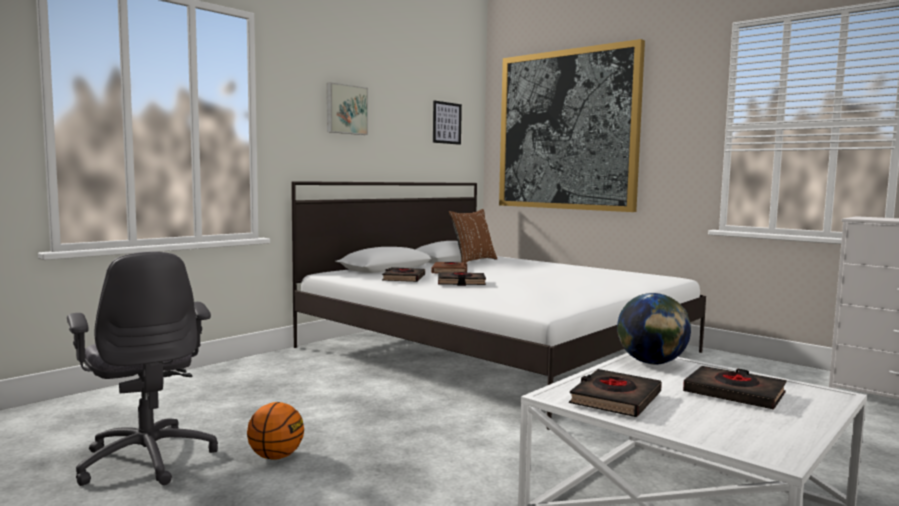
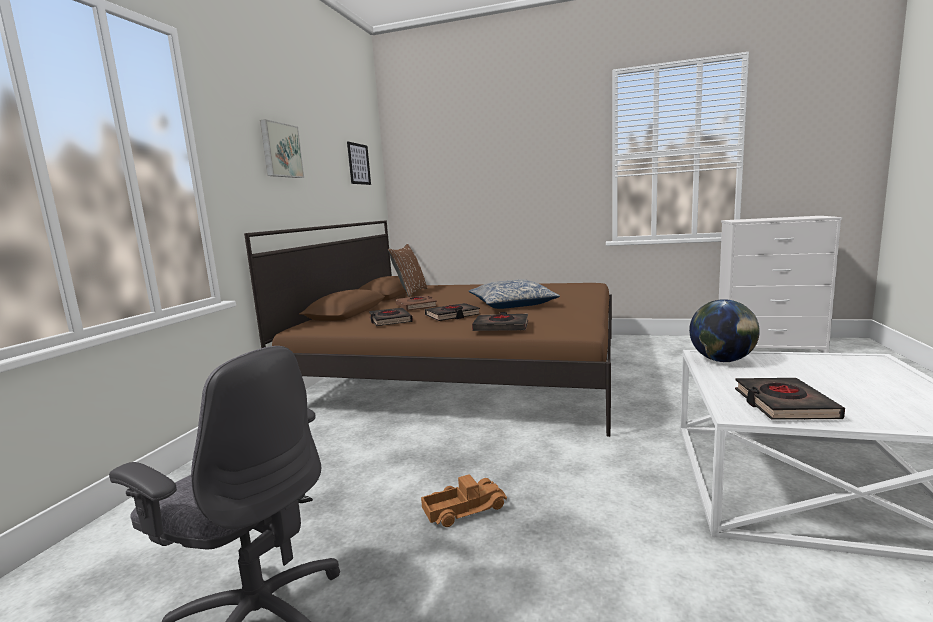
camera: 25 degrees left, 5 degrees up
(276, 457) = (414, 556): basketball -> none
(347, 442) = (464, 509): none -> toy truck
(498, 349) = (468, 369): white bed -> brown bed
(538, 283) = (512, 304): none -> pillow
(567, 130) = (470, 166): picture -> none
(734, 393) = (830, 375): black book -> black book (501, 327)

